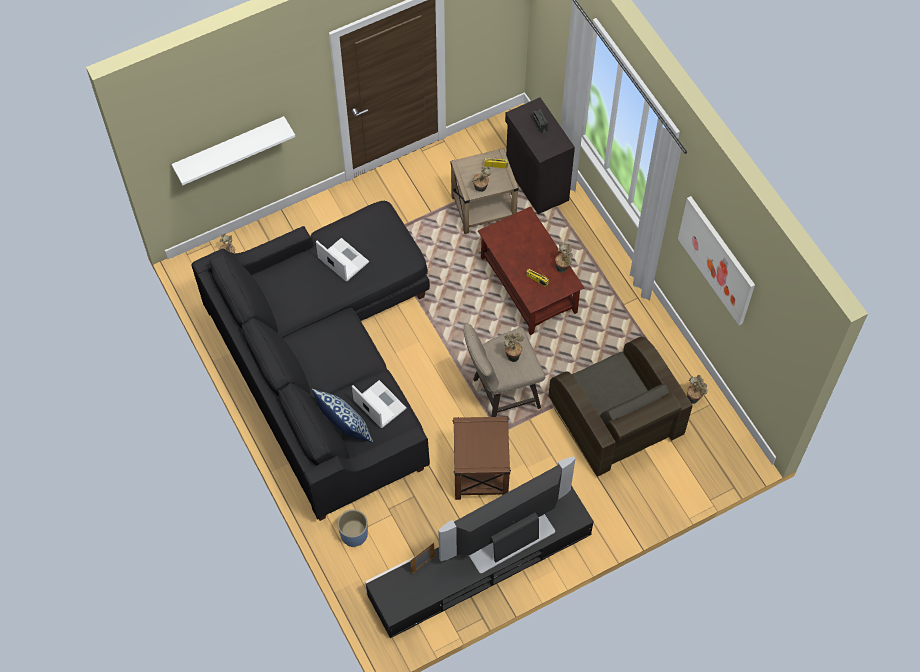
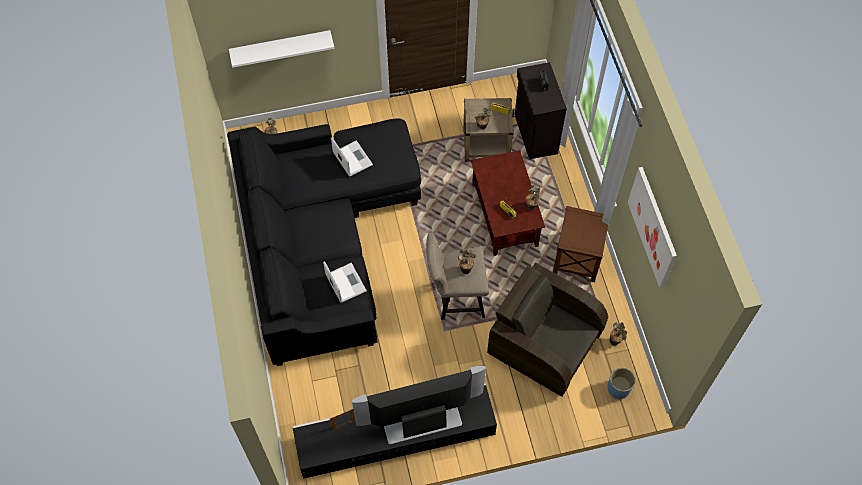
camera: 15 degrees right, 0 degrees up
(344, 428) = (311, 295): pillow -> none
(354, 535) = (301, 384): blue planter -> blue planter (618, 389)
(480, 472) = (419, 359): brown side table -> brown side table (577, 257)
(615, 419) = (544, 342): brown armchair -> brown armchair turned 135 degrees clockwise

